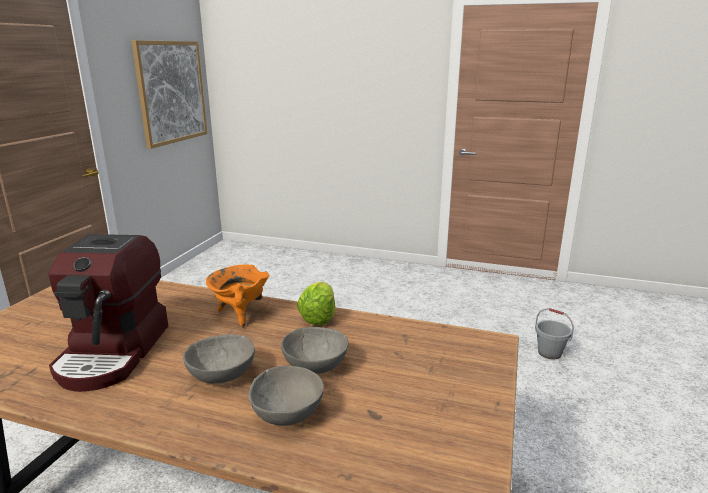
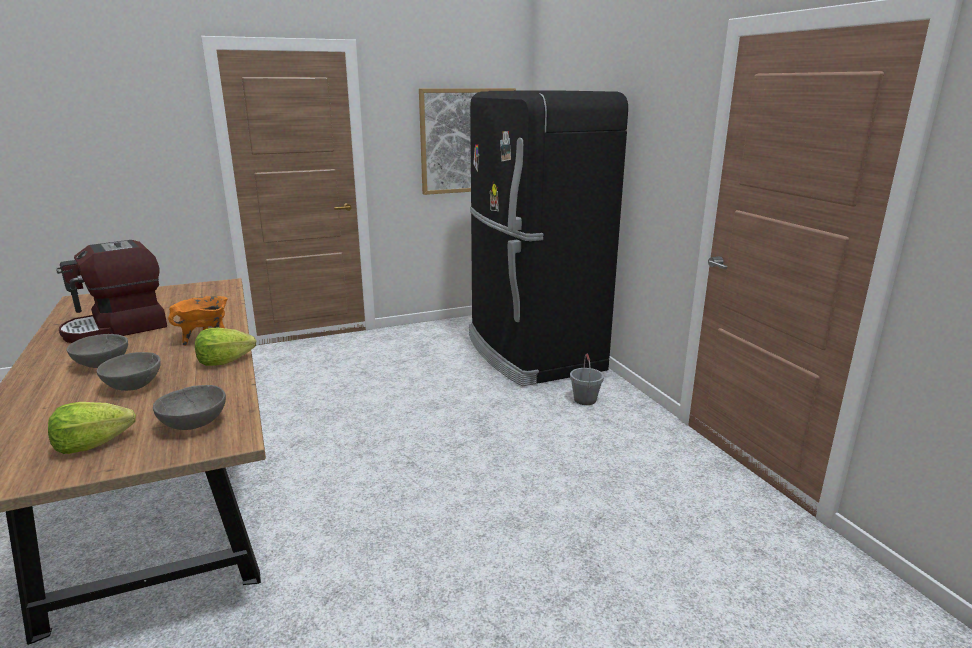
camera: 50 degrees right, 0 degrees up
(287, 415) = (56, 399): grey bowl -> grey bowl (193, 424)
(292, 265) = (531, 353): none -> black fridge
(434, 405) = (92, 444): none -> lettuce
(550, 353) = (586, 576): grey bucket -> grey bucket (585, 400)

